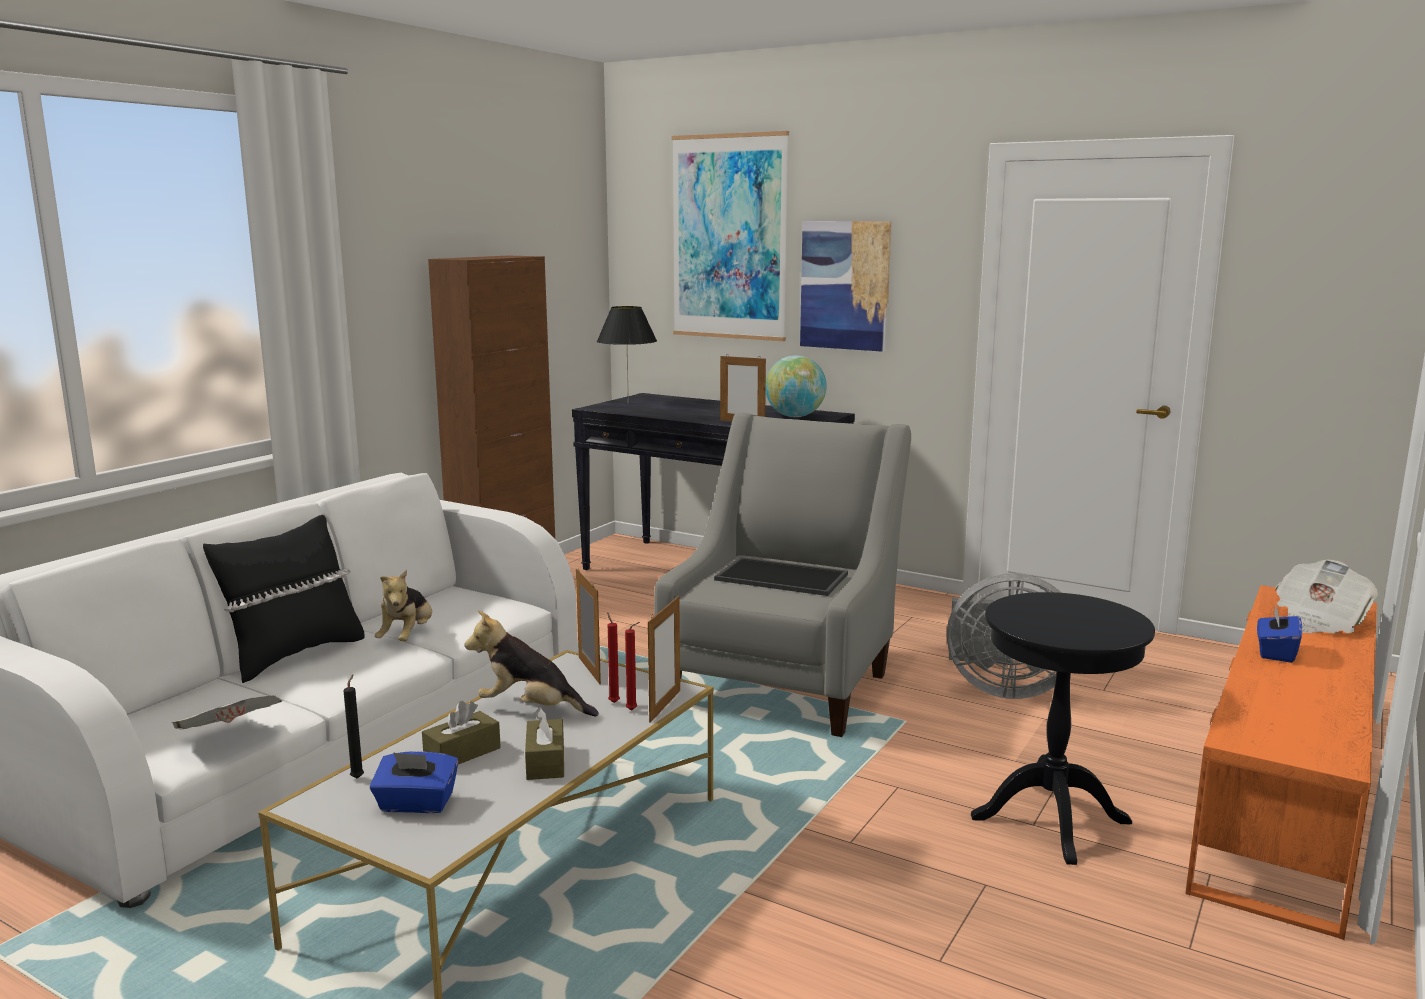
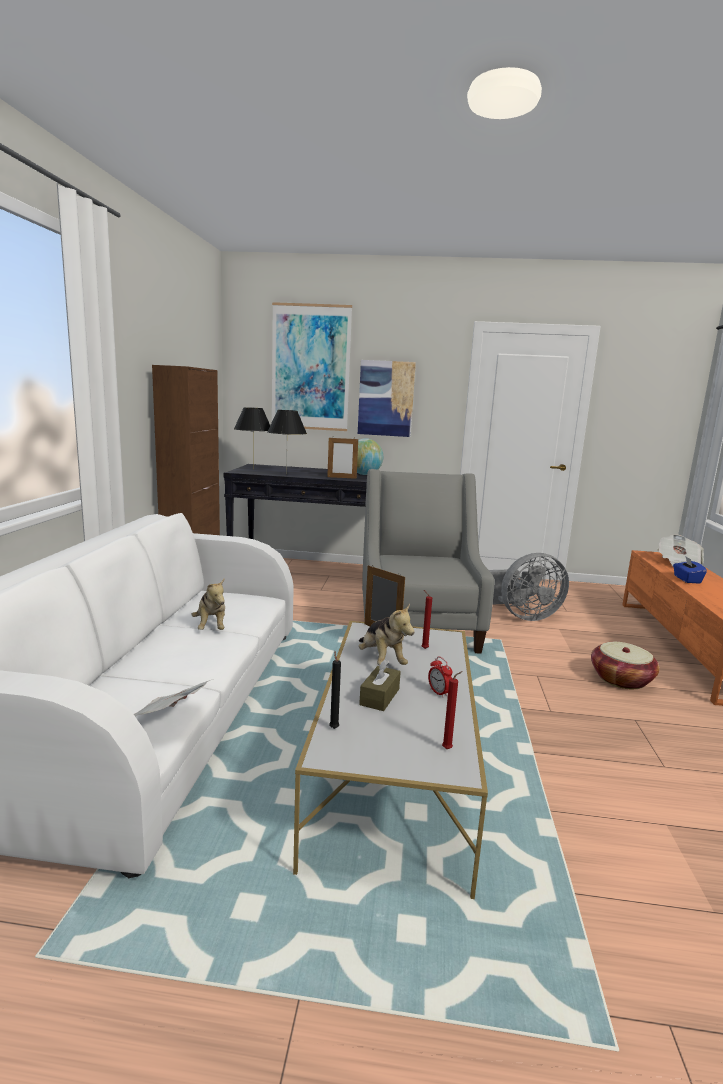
camera: 25 degrees left, 0 degrees up
(293, 655) = (141, 650): black pillow -> none
(416, 804) = (399, 738): blue tissue box -> none
(531, 709) = (381, 660): plush toy -> plush toy turned 105 degrees counterclockwise
(545, 762) = (439, 693): brown tissue box -> alarm clock
(633, 710) = (442, 651): red candle -> red candle (448, 749)
(664, 413) = (286, 474): none -> black table lamp
(665, 706) = (456, 646): picture frame -> none
(783, 577) = (426, 564): tray -> none
(1050, 820) = (621, 679): black side table -> basket

